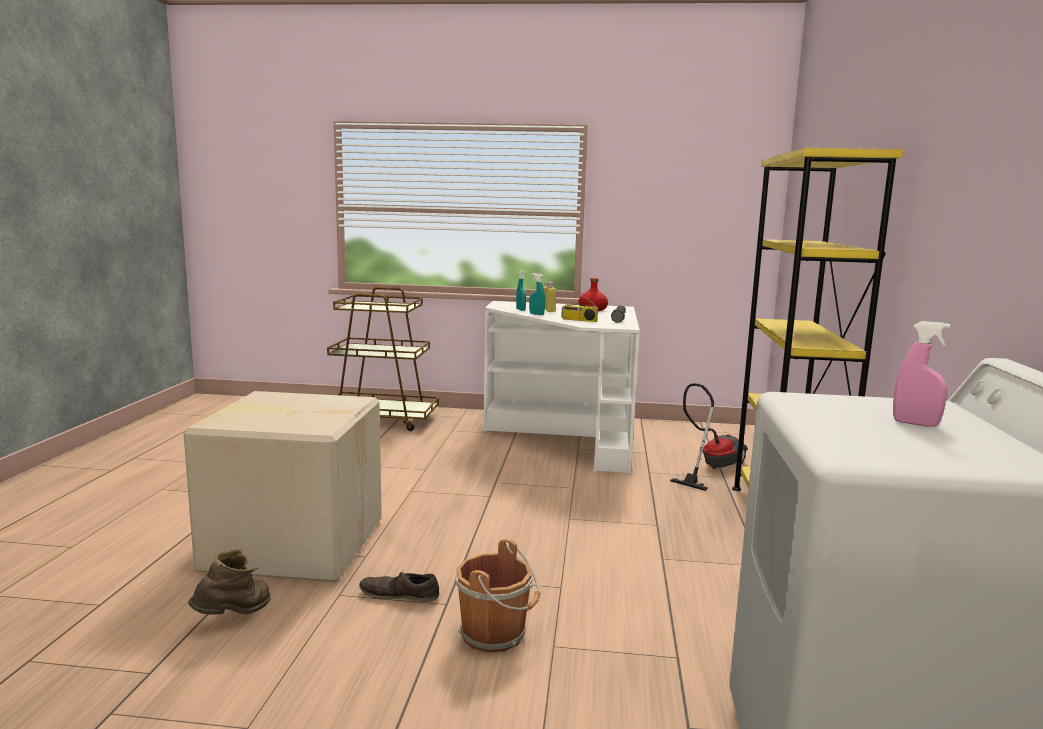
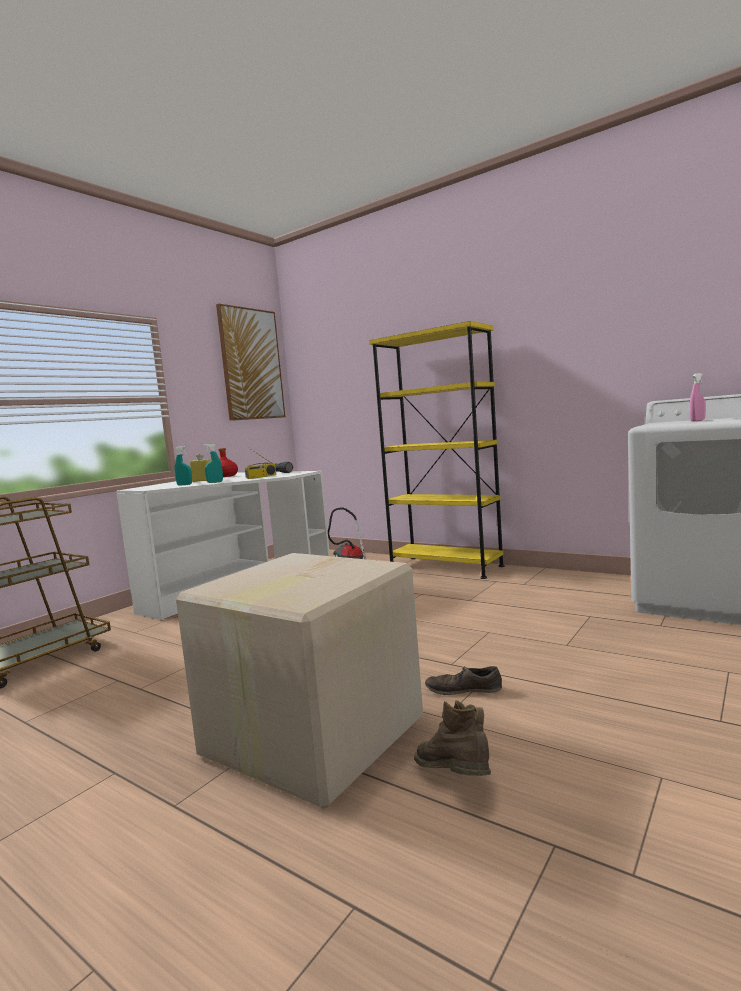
camera: 60 degrees left, 5 degrees down
(399, 594) = (463, 689): brown shoe -> brown shoe turned 60 degrees clockwise
(496, 634) = (544, 660): brown bucket -> none
(718, 174) = (251, 364): none -> picture

